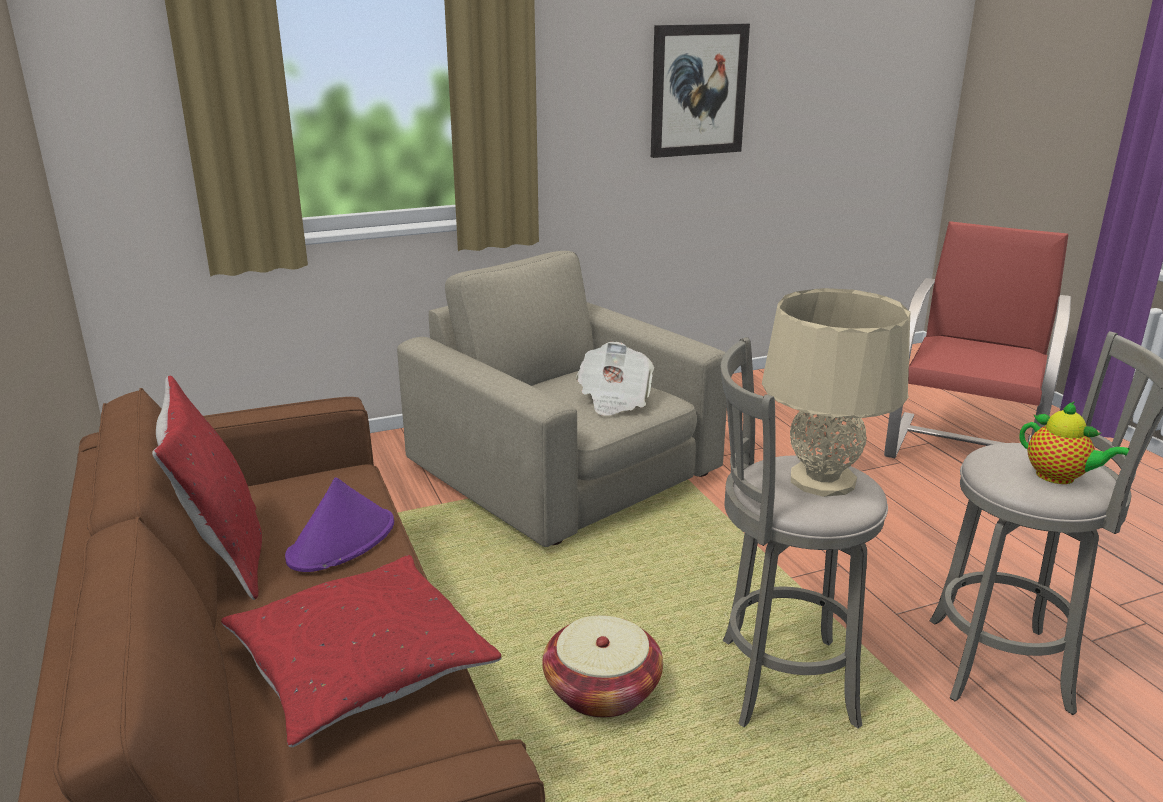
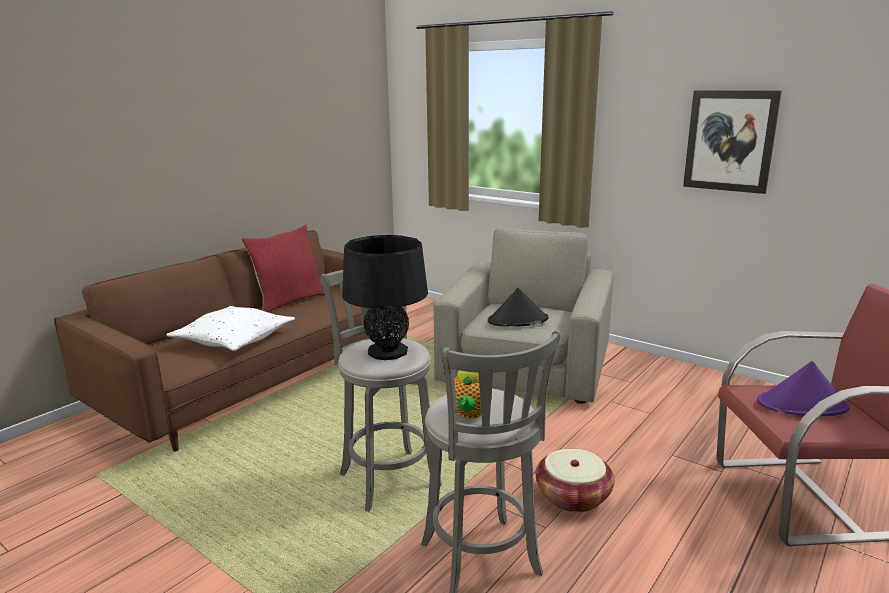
camera: 60 degrees right, 5 degrees down
(342, 541) = (314, 312): purple hat -> purple hat (802, 405)
(361, 664) = (234, 339): red pillow -> white pillow
(602, 690) = (340, 430): basket -> basket (573, 496)
(614, 399) = (517, 320): newspaper -> black hat
(822, 480) = (387, 351): beige table lamp -> black table lamp

